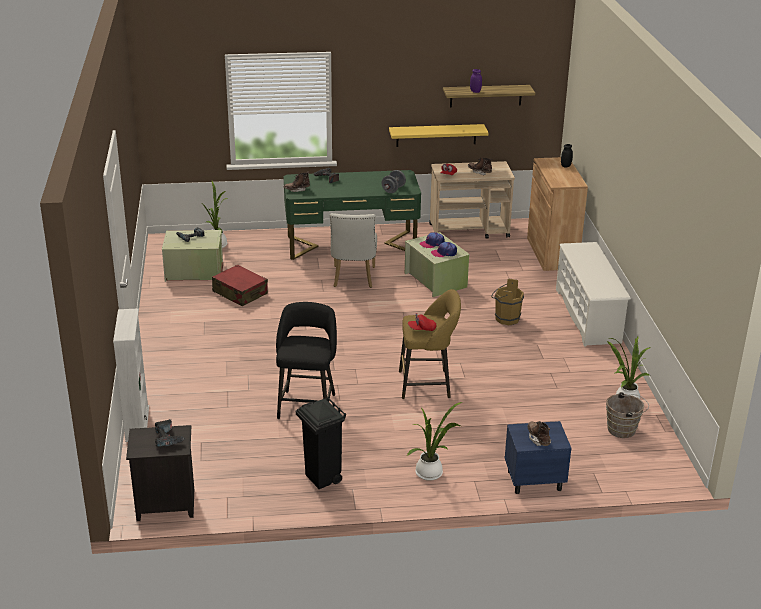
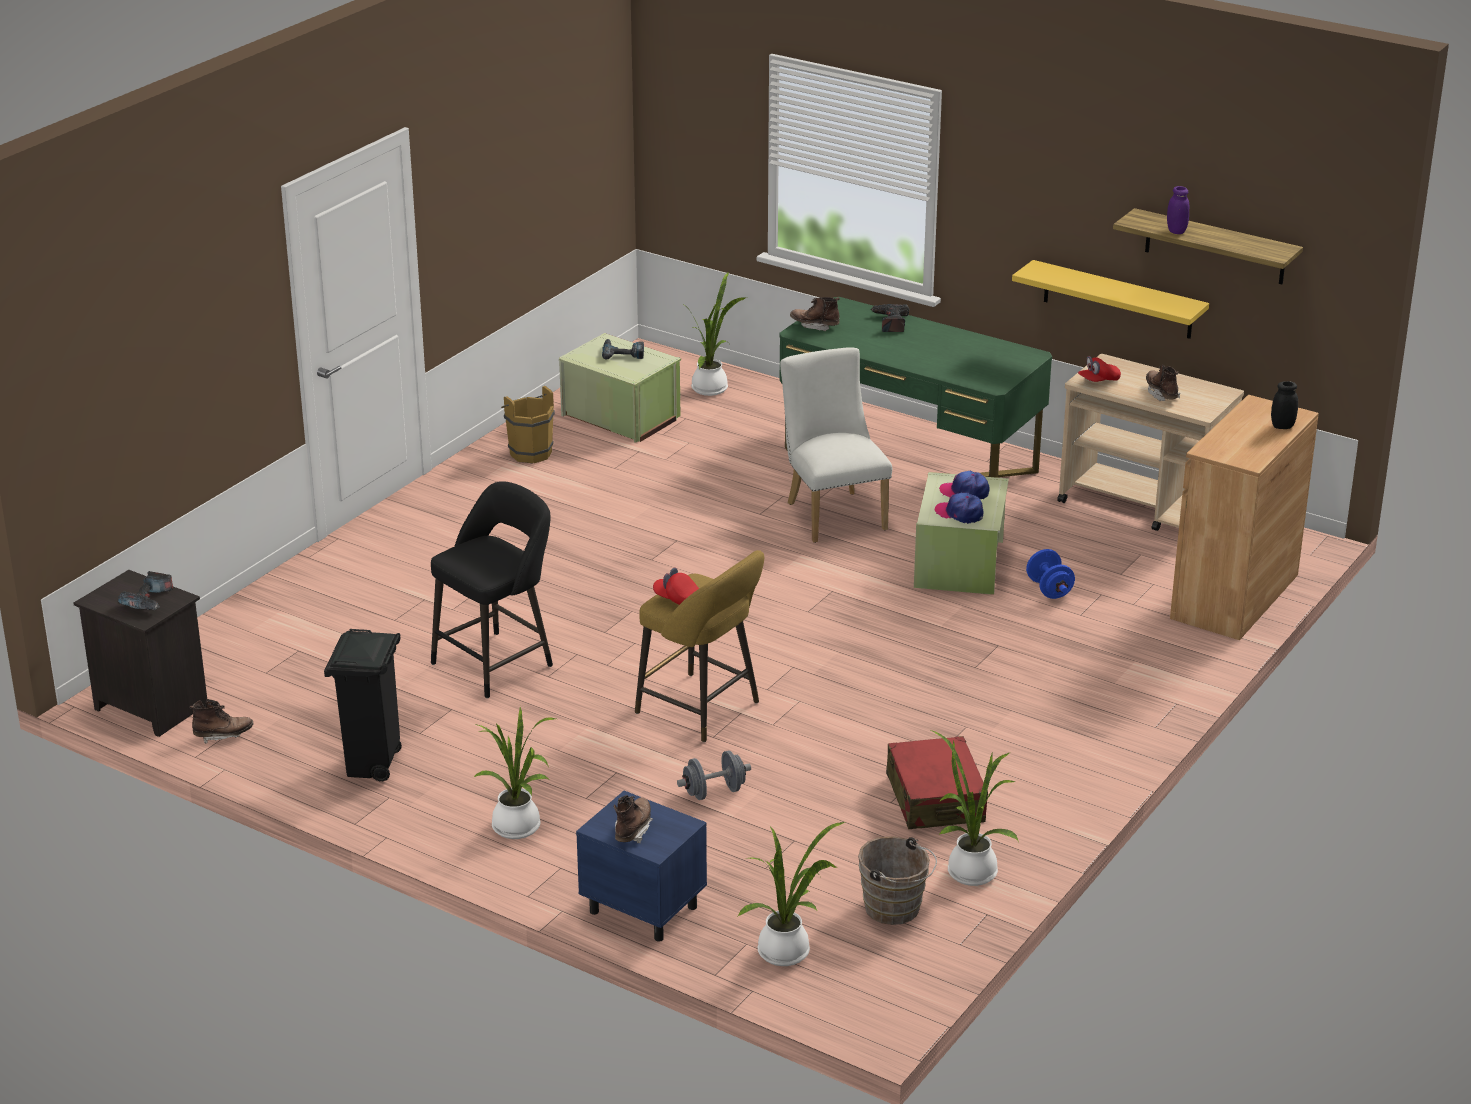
camera: 40 degrees right, 0 degrees up
(137, 424) = (259, 593): white bookcase -> none
(226, 500) = (223, 735): none -> brown boot
(240, 293) = (638, 471): red suitcase -> red suitcase (935, 798)
(353, 279) = (832, 513): white chair -> white chair turned 120 degrees clockwise
(393, 189) = (966, 375): grey dumbbell -> grey dumbbell (714, 792)
(484, 277) = (1049, 589): none -> blue dumbbell
(505, 318) = (978, 666): brown bucket -> brown bucket (529, 452)
(588, 316) = (1127, 720): white shoe rack -> none
(614, 468) = (788, 952): none -> potted plant

